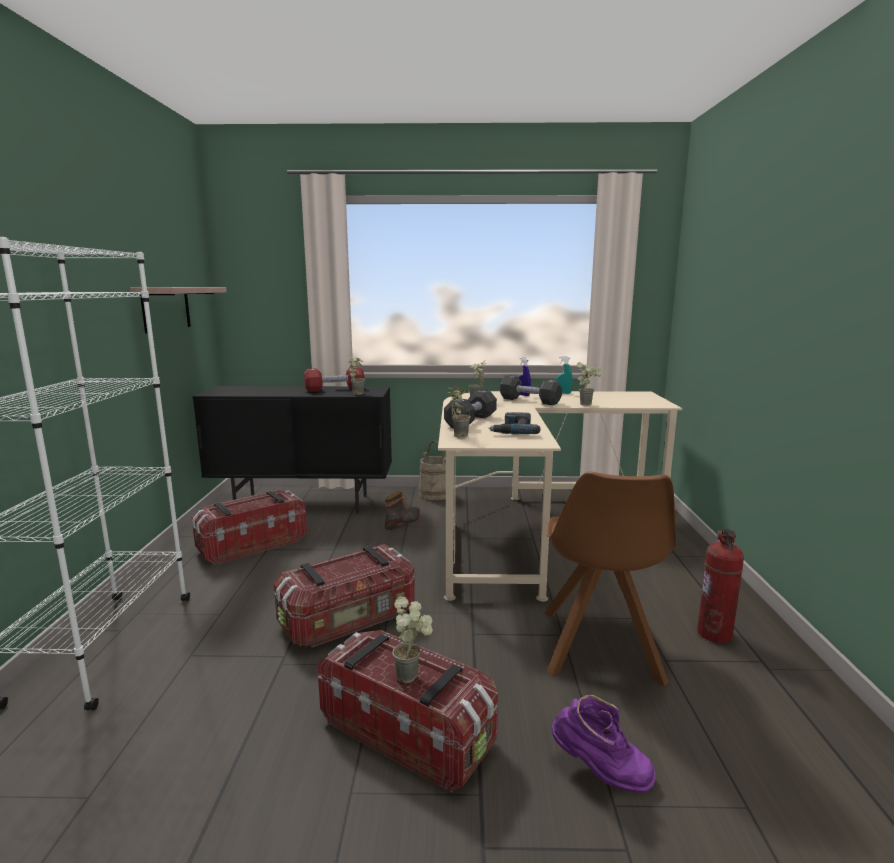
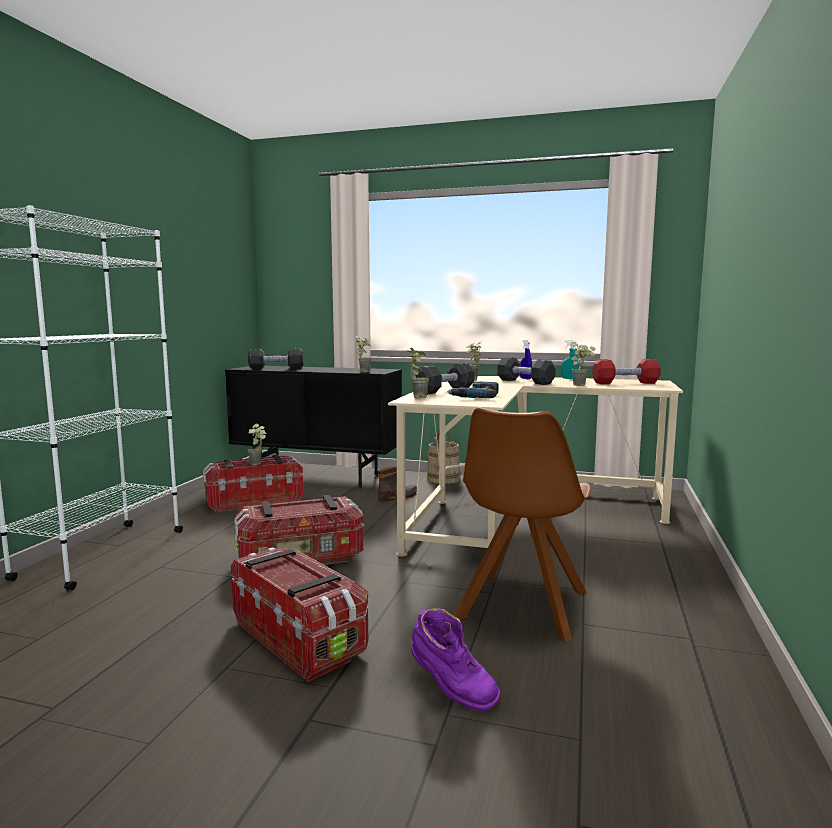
camera: 15 degrees right, 5 degrees down
(166, 308) = (205, 291): shelf -> none
(252, 391) = (276, 368): none -> black dumbbell
(335, 389) = (348, 369): red dumbbell -> red dumbbell (625, 383)
(413, 675) = (298, 579): potted plant -> potted plant (259, 464)
(715, 634) = (655, 611): fire extinguisher -> none

